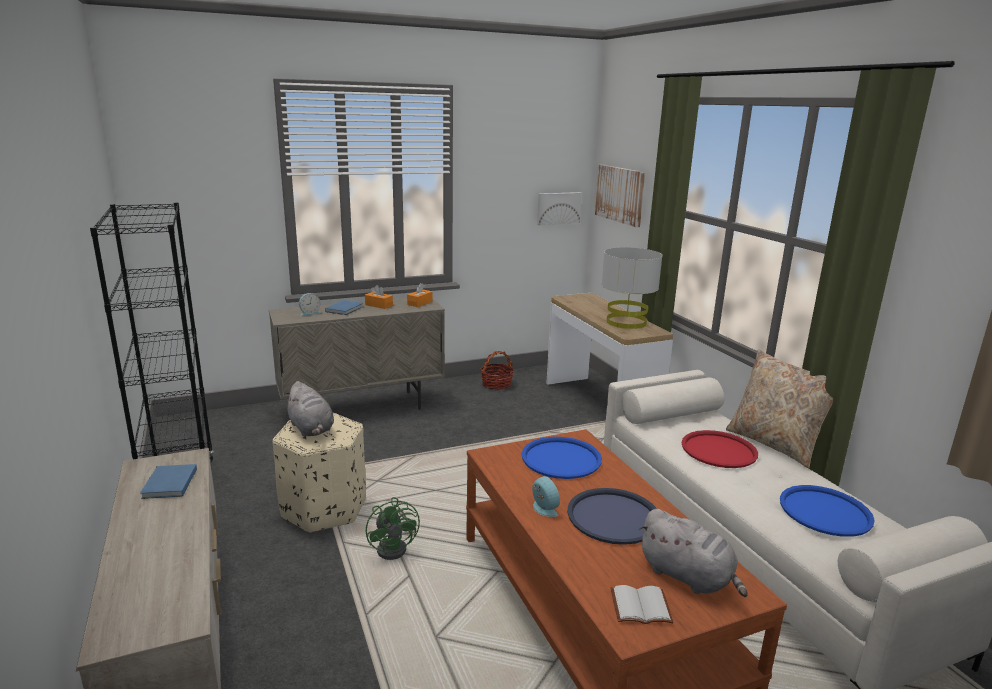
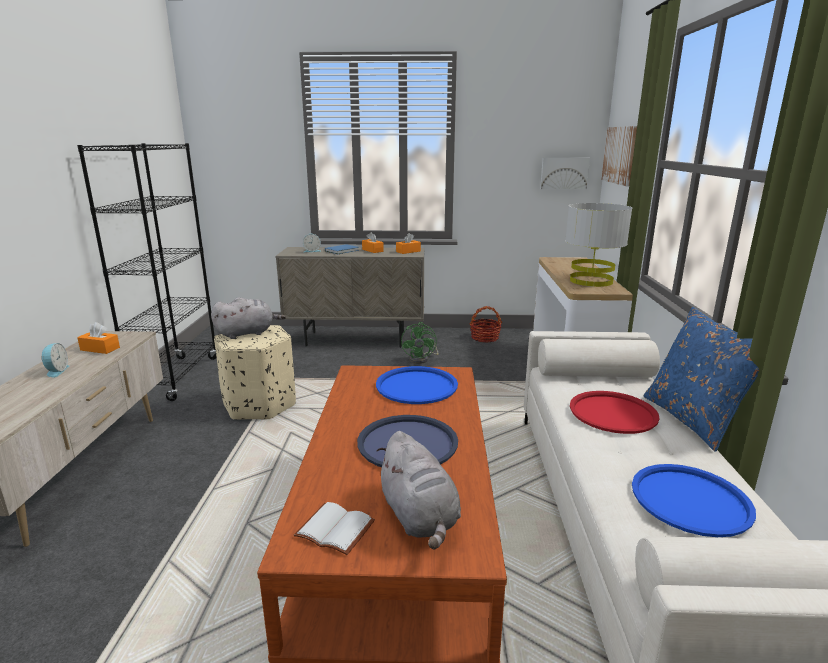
camera: 25 degrees right, 0 degrees up
(168, 484) = (100, 349): blue book -> orange tissue box
(311, 429) = (247, 333): grey plush toy -> grey plush toy turned 105 degrees counterclockwise
(395, 547) = (284, 445): green fan -> green fan (422, 359)
(543, 509) = (348, 422): alarm clock -> alarm clock (56, 371)
(774, 444) = (693, 420): beige pillow -> blue pillow

